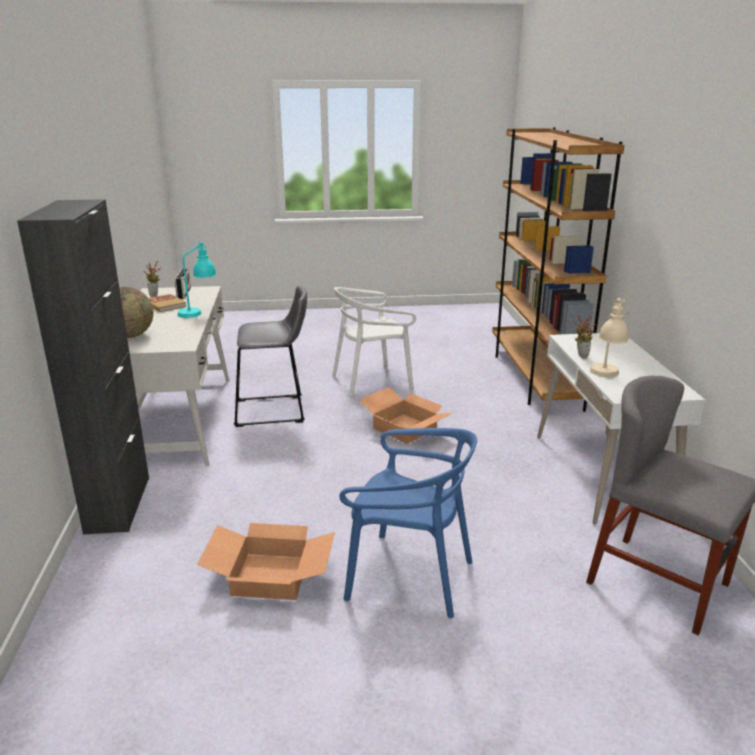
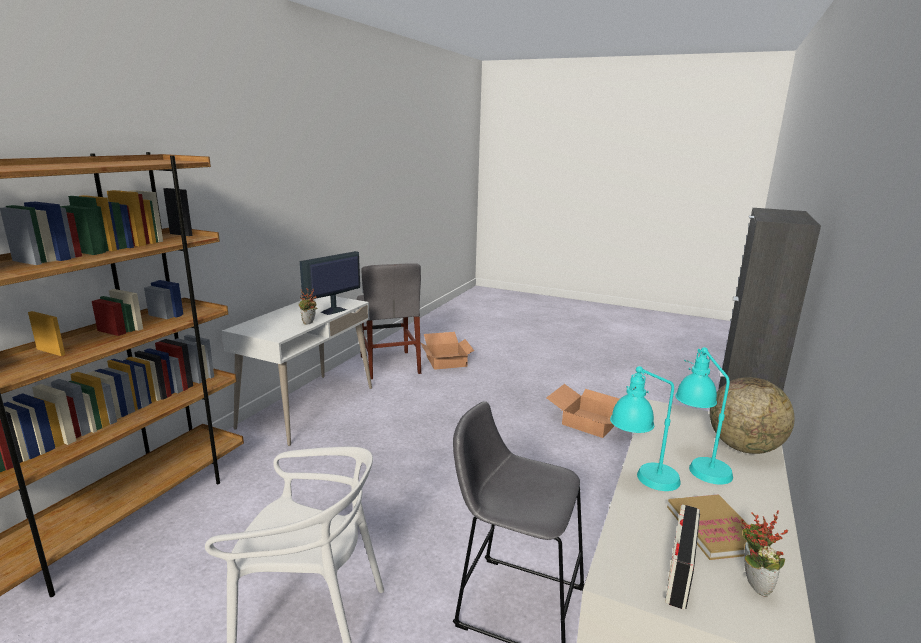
camera: 150 degrees left, 5 degrees down
(165, 323) = (697, 462): none -> turquoise table lamp
(406, 428) = (382, 501): cardboard box -> cardboard box (445, 361)
(409, 576) = (507, 399): blue chair -> none
(606, 376) = (333, 311): beige table lamp -> monitor

